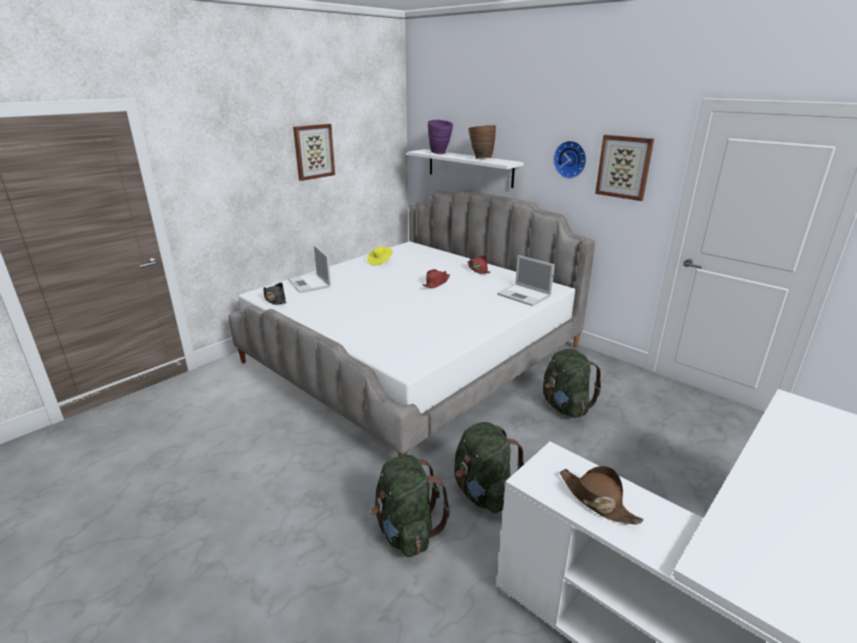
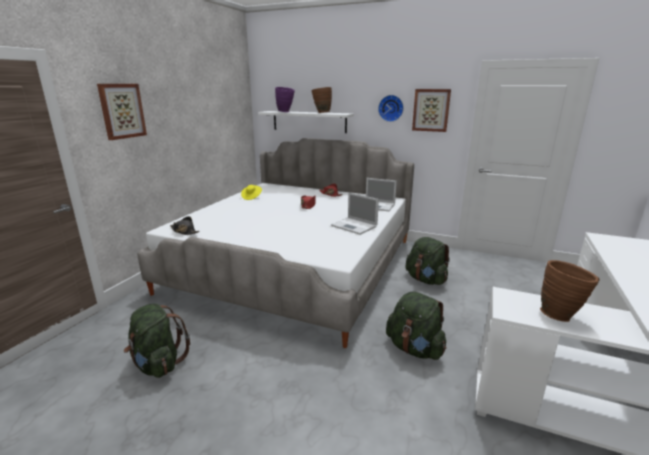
camera: 20 degrees left, 5 degrees down
(310, 283) = (206, 217): laptop -> laptop (355, 226)
(313, 151) = (191, 110): picture -> picture (122, 111)
(406, 531) = (379, 391): green backpack -> green backpack (158, 364)
(597, 500) = (560, 315): brown hat -> brown vase

